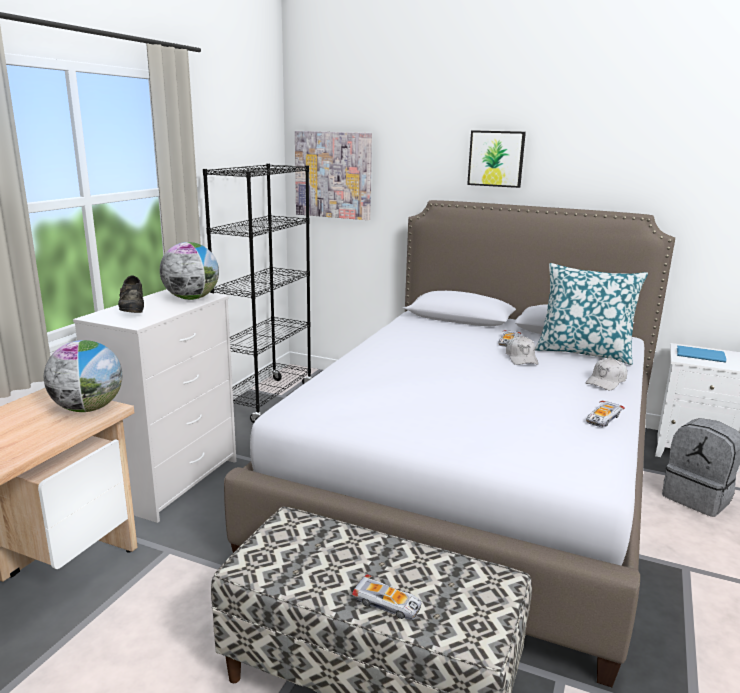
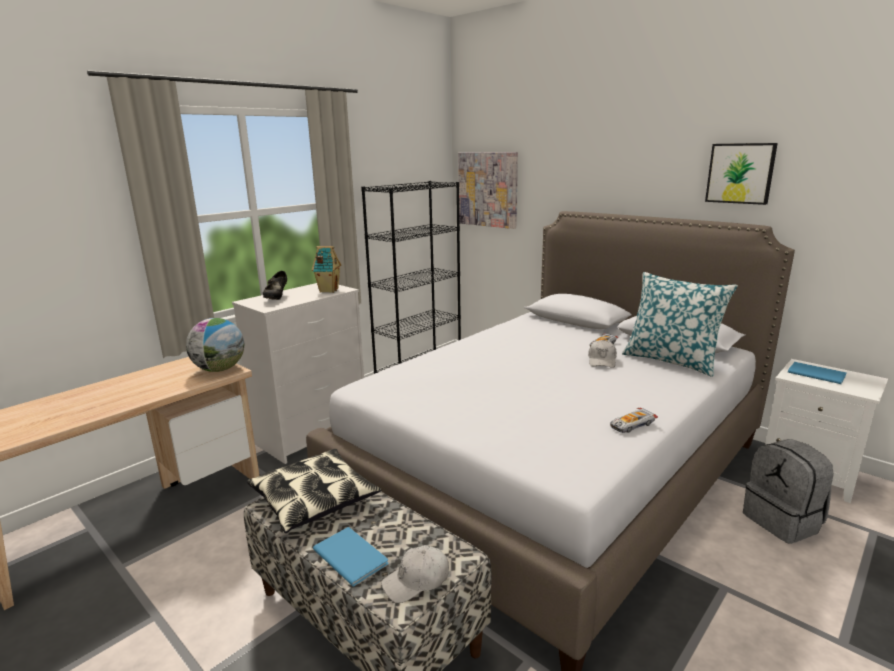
camera: 20 degrees right, 0 degrees up
(191, 298) = (328, 290): globe -> toy house
(295, 550) = (314, 499): none -> pillow
(387, 603) = (351, 555): toy car -> blue book
(496, 158) = (622, 172): picture -> picture (740, 173)
(606, 382) = (668, 390): white cap -> white cap (416, 581)

